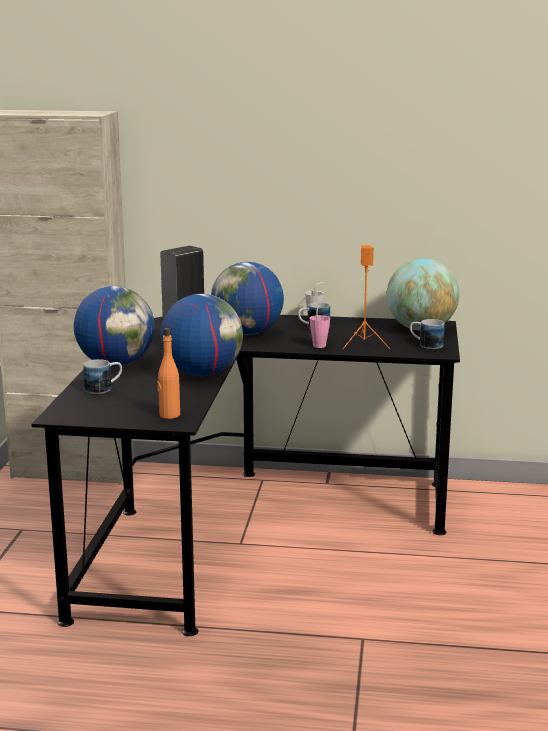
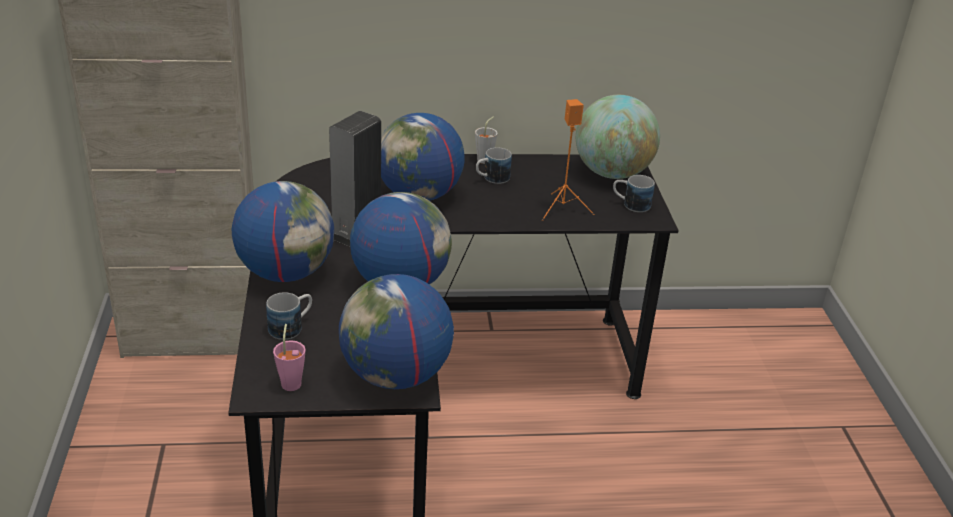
camera: 15 degrees left, 15 degrees up
(169, 415) = (395, 376): orange bottle -> globe
(319, 345) = (513, 213): pink cup -> pink cup (291, 381)

